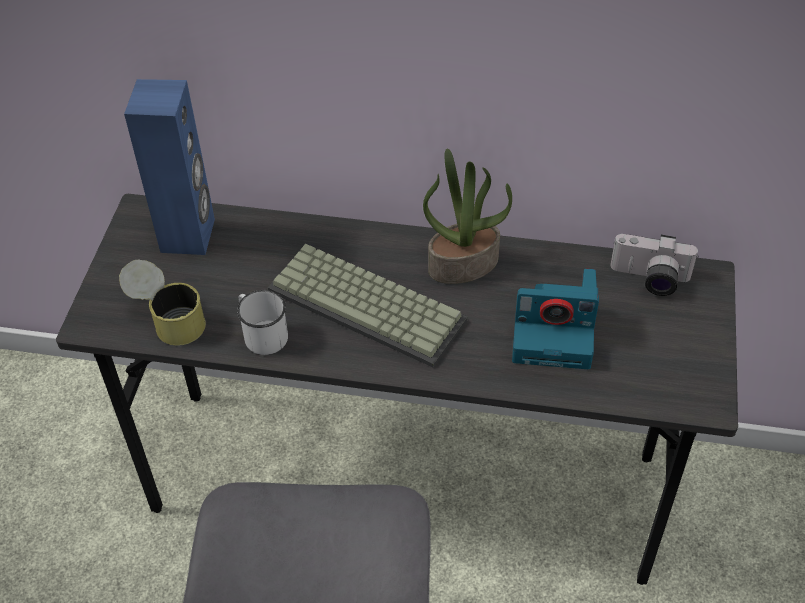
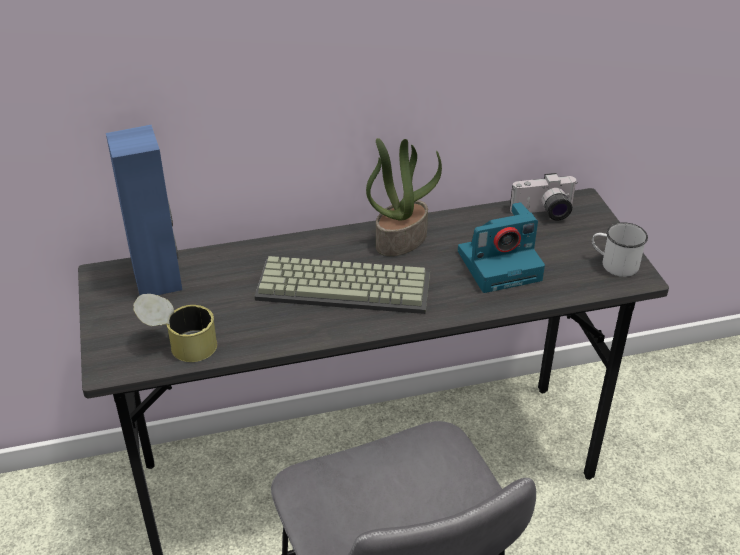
camera: 25 degrees left, 10 degrees down
(261, 333) = (269, 331): white mug -> white mug (614, 264)

